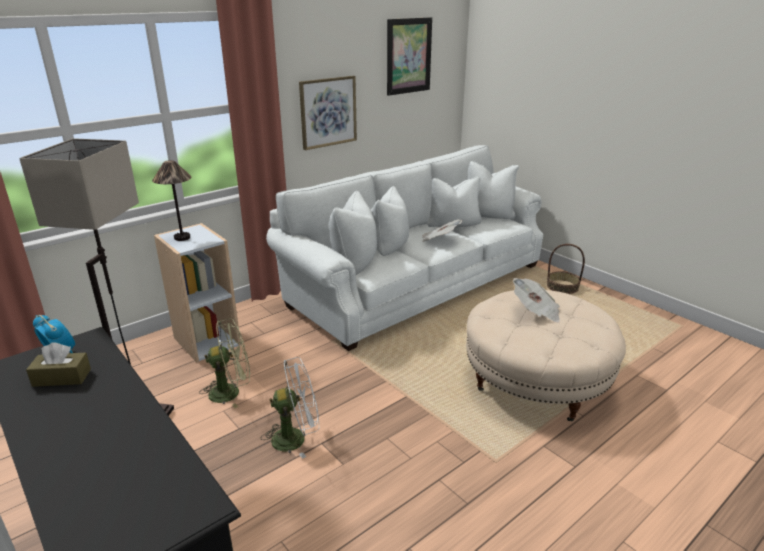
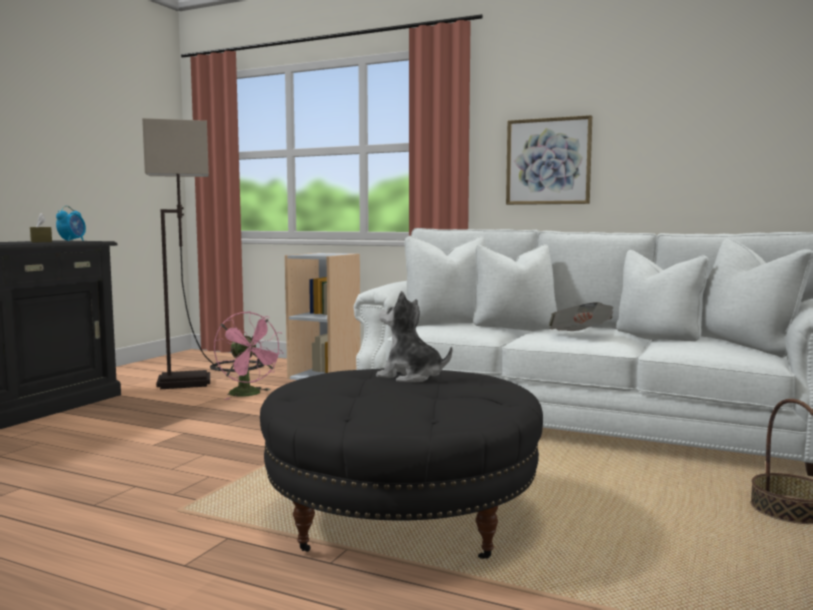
camera: 65 degrees right, 20 degrees down
(182, 237) = (319, 253): table lamp -> none
(231, 391) = (249, 394): green fan -> pink fan
(296, 437) = (189, 423): white fan -> none
(408, 56) = (703, 89): picture -> none
(536, 312) = (411, 377): newspaper -> plush toy
(536, 381) = (401, 517): beige ottoman -> black ottoman

